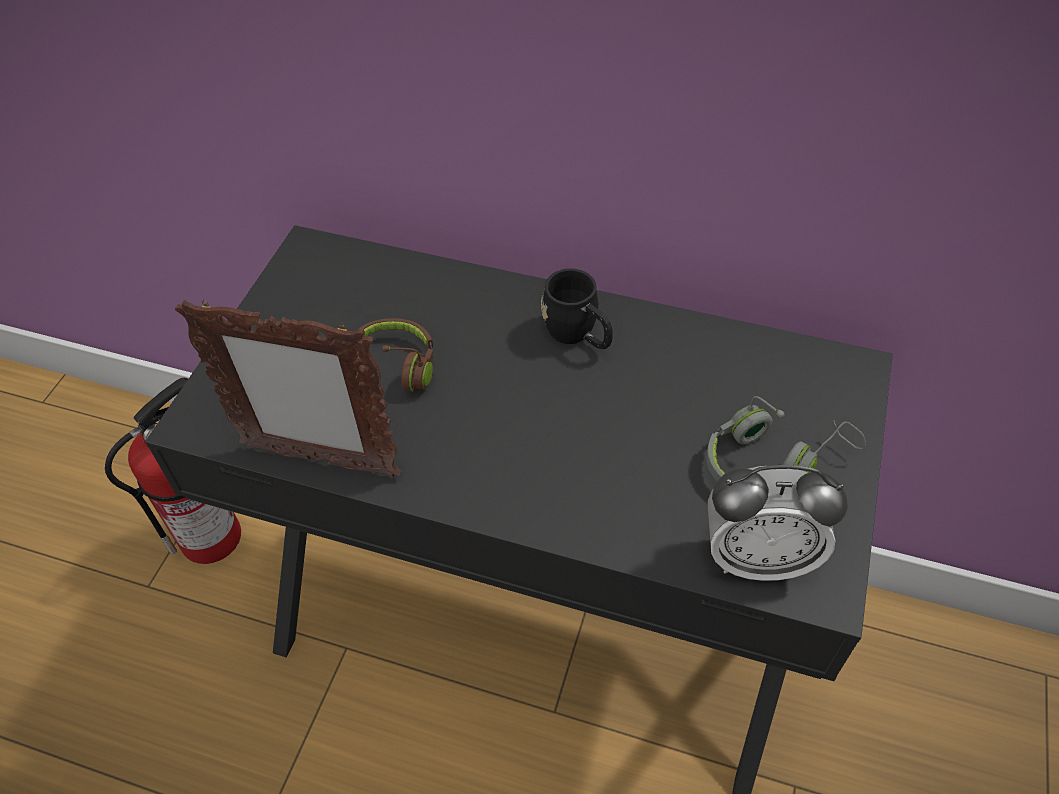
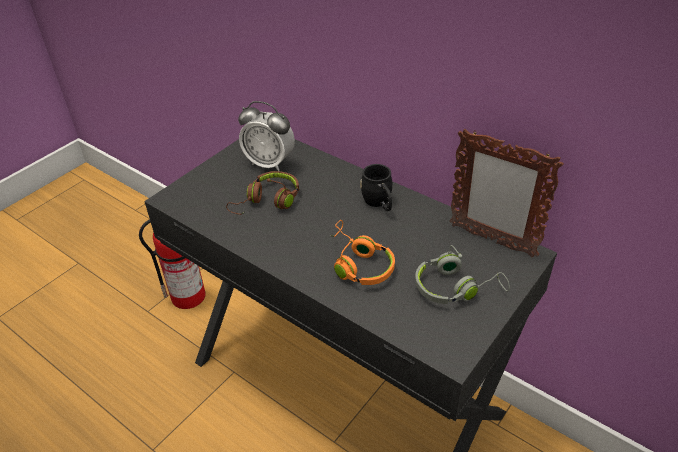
camera: 20 degrees right, 10 degrees down
(319, 460) = (219, 228): picture frame -> picture frame (491, 240)
(597, 462) = (358, 263): none -> orange headphones
(757, 557) = (422, 329): alarm clock -> alarm clock (269, 163)

